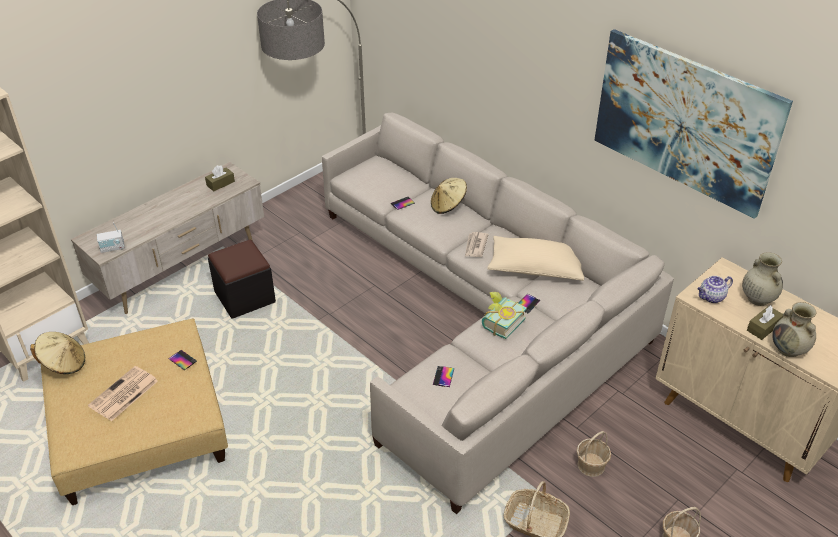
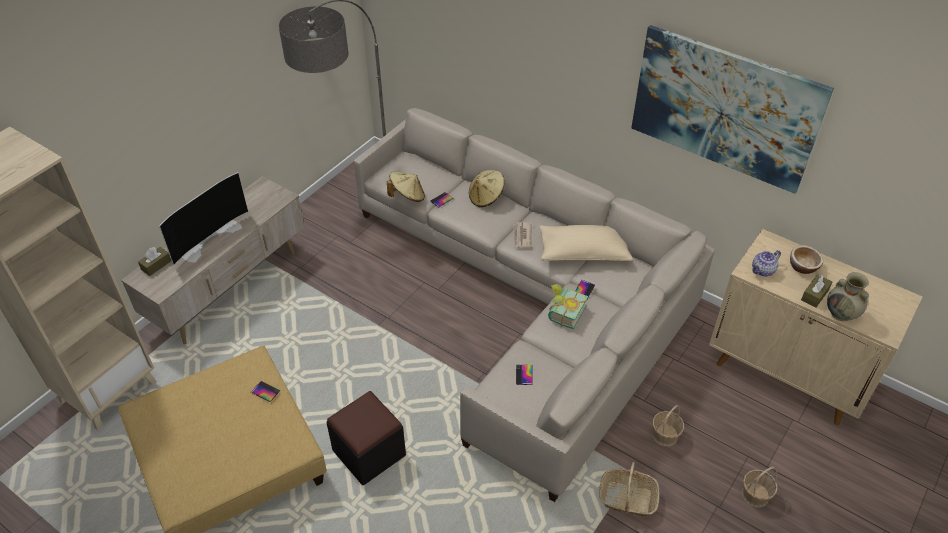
camera: 10 degrees left, 5 degrees up
(63, 363) = (145, 412): beige hat -> beige hat (407, 196)
(112, 248) = (168, 284): radio -> none
(123, 394) = (215, 436): newspaper -> none
(163, 211) = (209, 238): none -> television
(220, 183) = (259, 201): brown tissue box -> brown tissue box (156, 265)
(245, 297) = (300, 310): black ottoman -> black ottoman (369, 452)
(757, 298) = (803, 266): beige vase -> bowl

